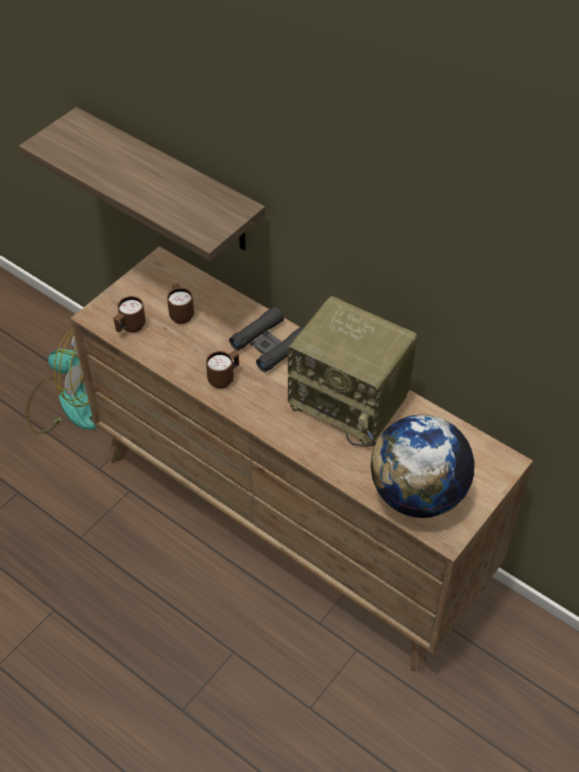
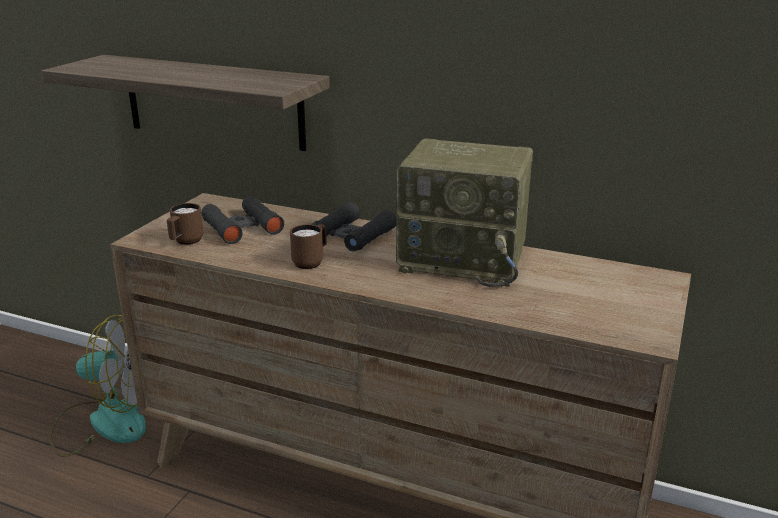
camera: 15 degrees left, 25 degrees down
(181, 313) = (242, 227): brown mug -> black binoculars
(417, 494) = (589, 313): globe -> none

